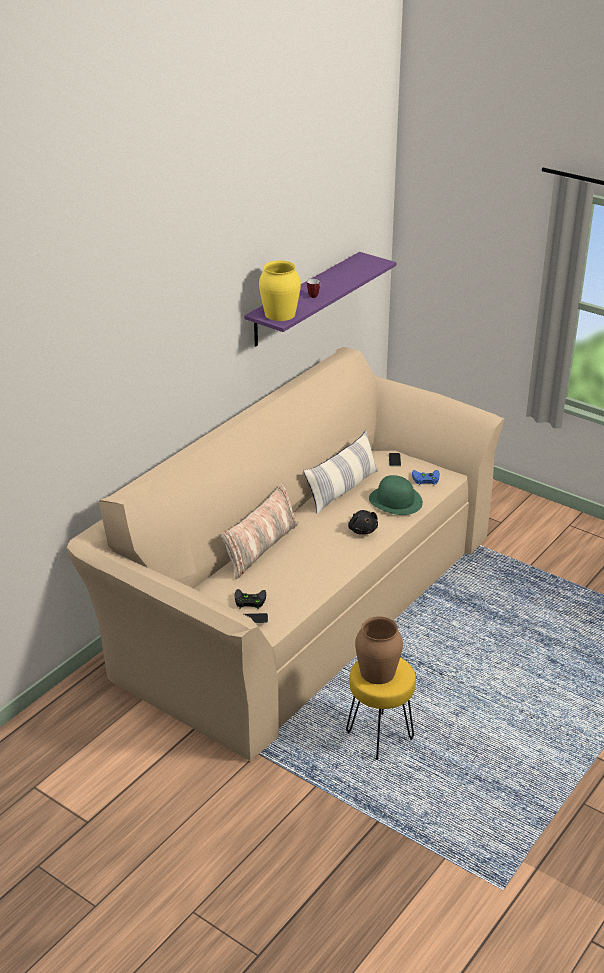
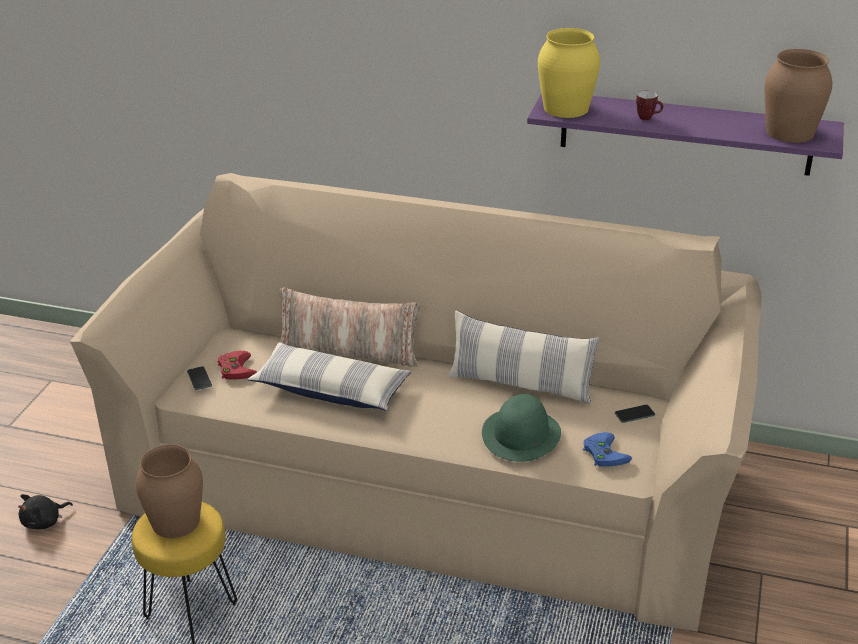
camera: 70 degrees right, 0 degrees up
(248, 601) = (234, 368): black game controller -> red game controller
(304, 562) = (331, 389): none -> pillow
(362, 266) = (789, 132): none -> brown vase
(362, 530) = (429, 420): black plush toy -> black plush toy (44, 522)

